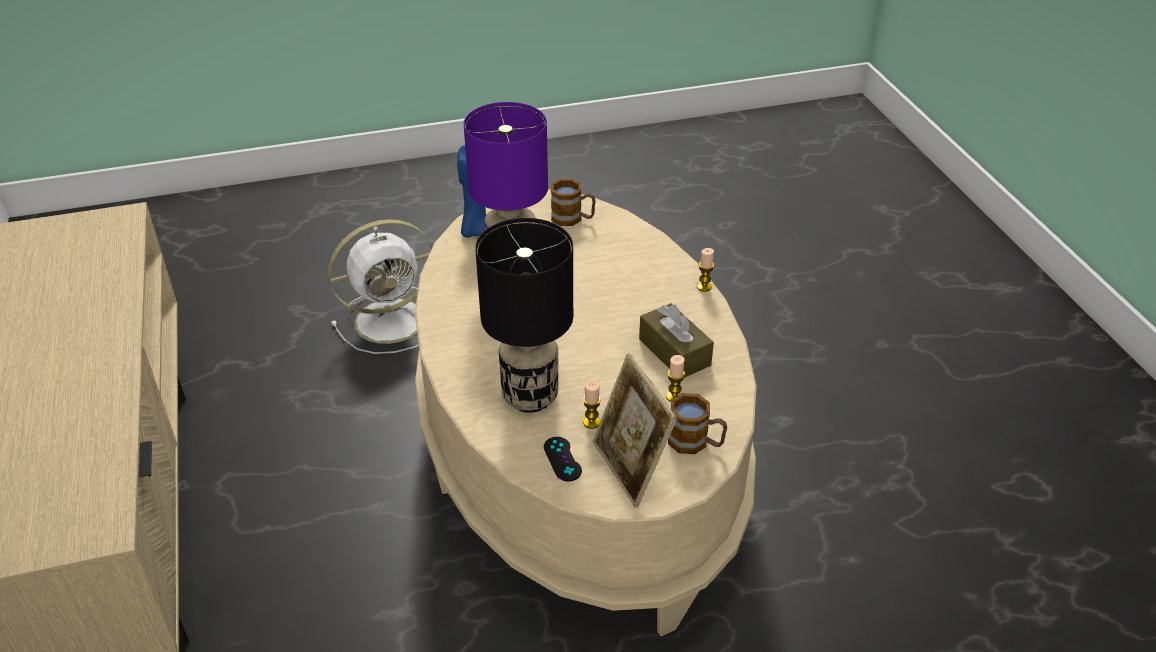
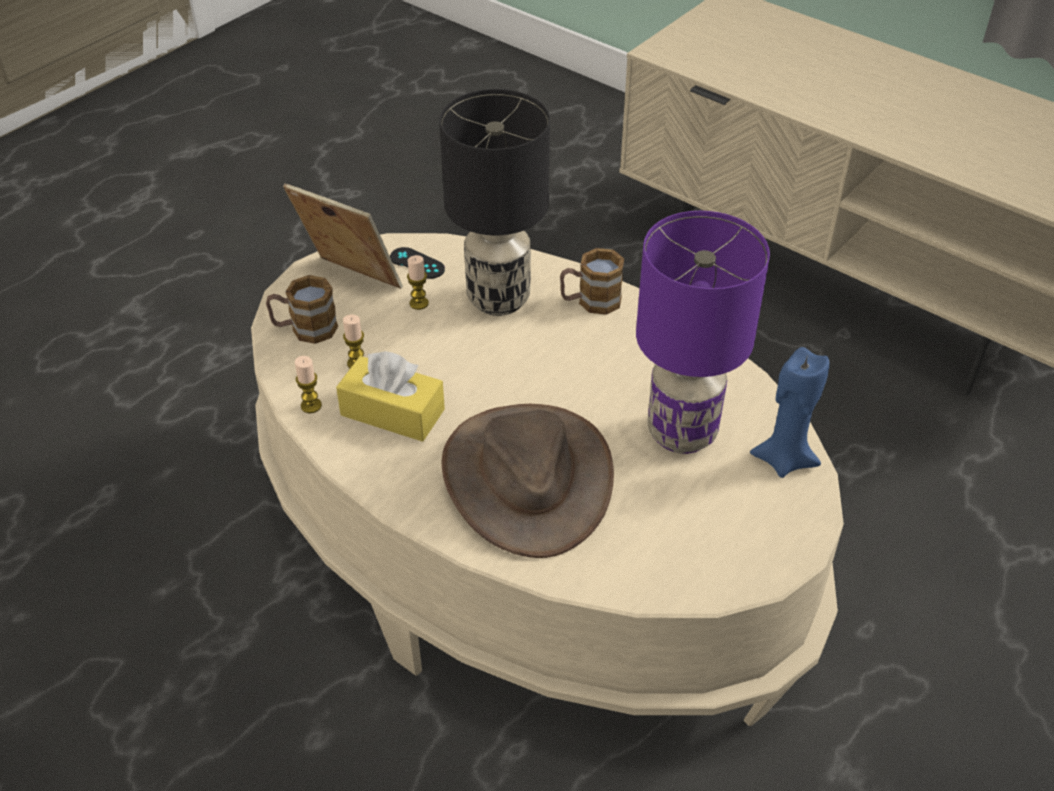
camera: 145 degrees right, 5 degrees up
(393, 320) = (920, 606): white fan -> none
(573, 219) = (691, 550): mug -> mug (590, 301)
(624, 282) = (527, 478): none -> brown hat
(674, 352) = (392, 412): brown tissue box -> yellow tissue box
(704, 287) = (421, 523): candle -> candle (311, 405)

